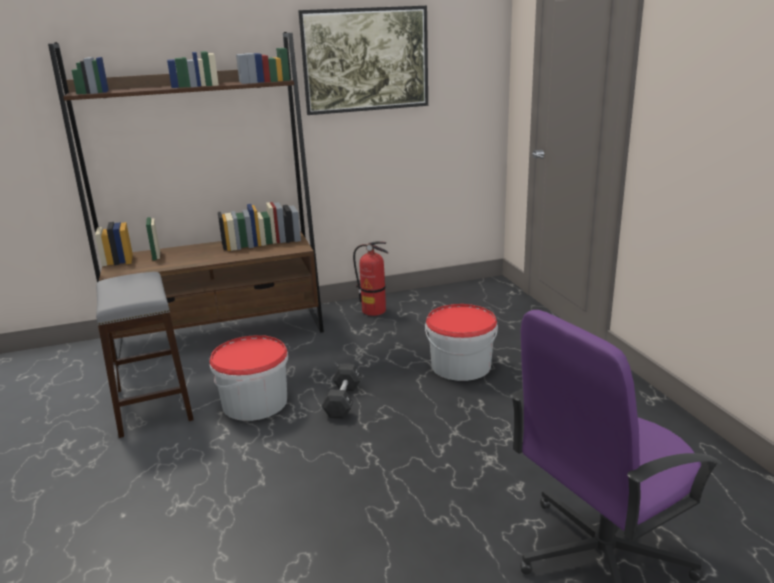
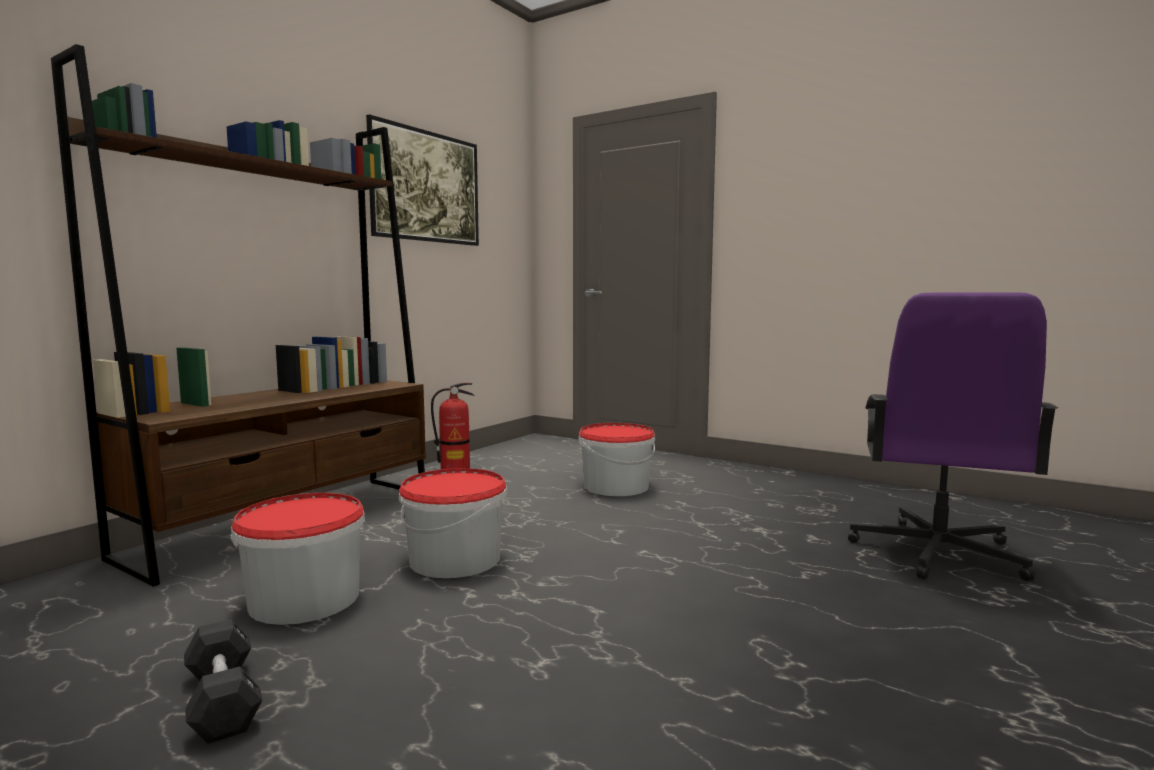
camera: 40 degrees left, 15 degrees down
(154, 404) = (305, 599): grey stool -> bucket
(343, 401) = (555, 532): black dumbbell -> black dumbbell (222, 700)

